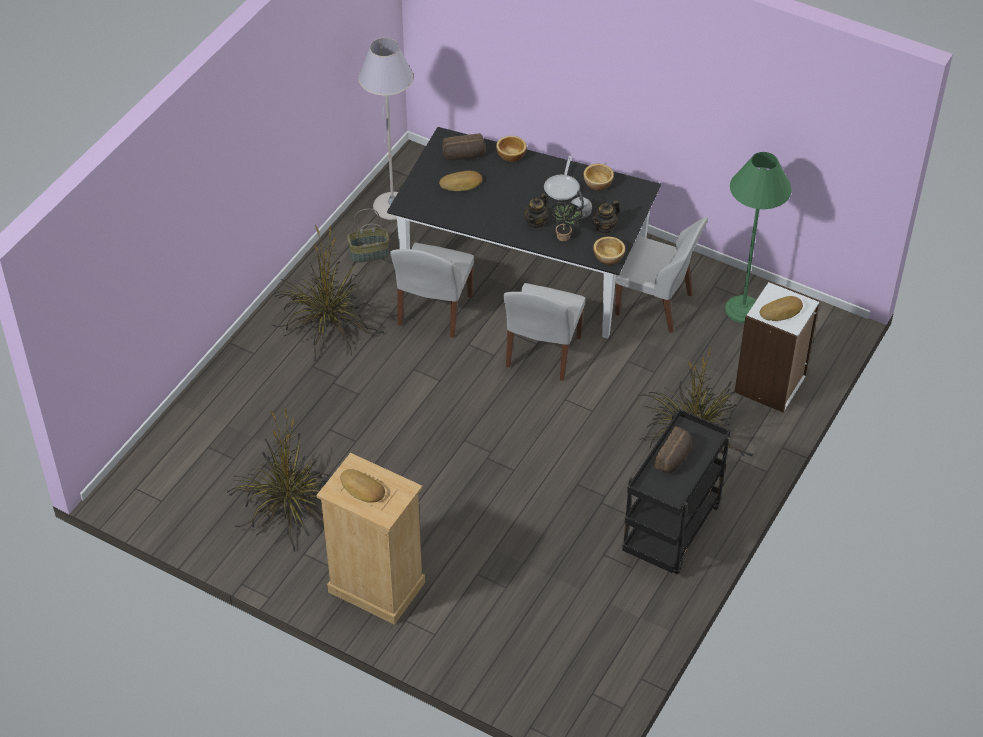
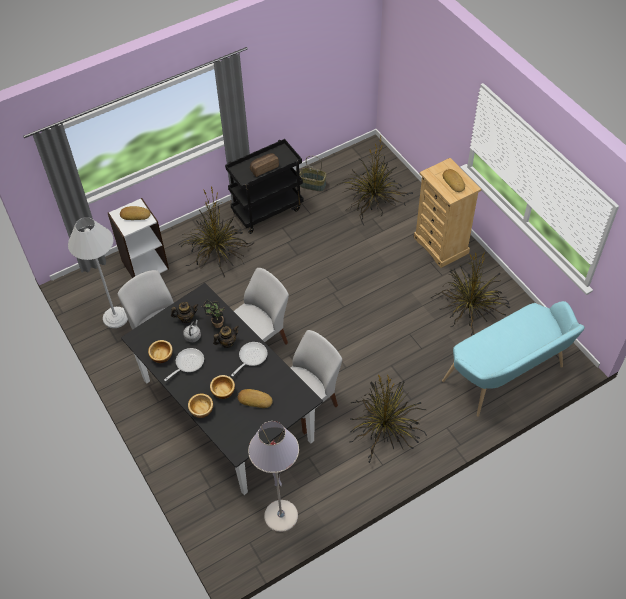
camera: 150 degrees left, 5 degrees up
(201, 439) = (507, 377): none -> turquoise bench
(368, 254) = (324, 477): basket -> basket (313, 185)
(464, 156) = (235, 425): bread -> none
(497, 219) = (251, 357): none -> frying pan
(526, 621) = (372, 199): none -> potted plant
(609, 257) = (201, 295): bowl -> bowl (222, 391)
(743, 309) = (115, 317): green floor lamp -> white floor lamp

